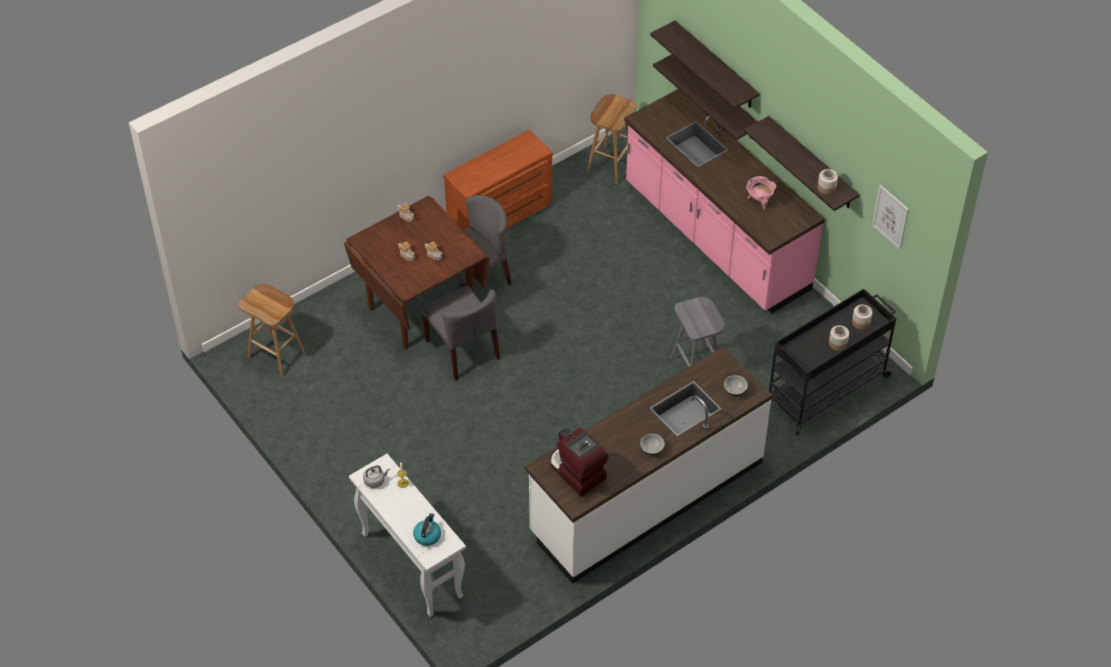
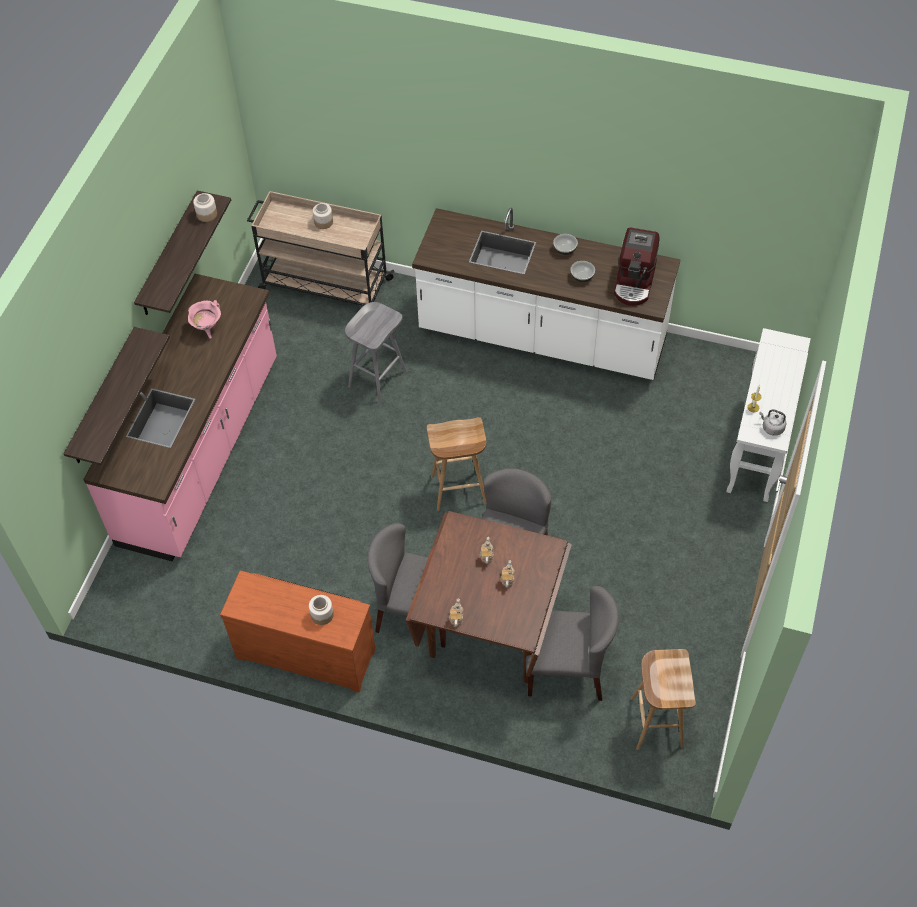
camera: 125 degrees left, 5 degrees up
(357, 333) = (566, 669): none -> grey chair
(427, 535) = (781, 357): kettle -> none
(610, 164) = (157, 599): brown stool -> brown stool (458, 490)
(715, 66) = (89, 376): shelf -> none
(735, 390) = (454, 231): bowl -> bowl (582, 276)
(827, 388) = (324, 285): black cart -> beige cart
(861, 322) = (286, 219): jar -> jar (322, 614)
(890, 217) = (214, 153): picture -> none

